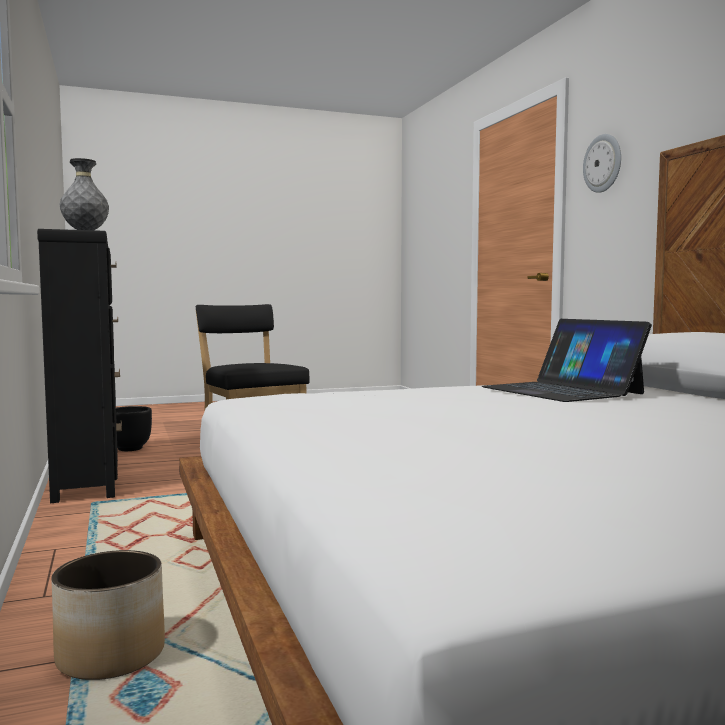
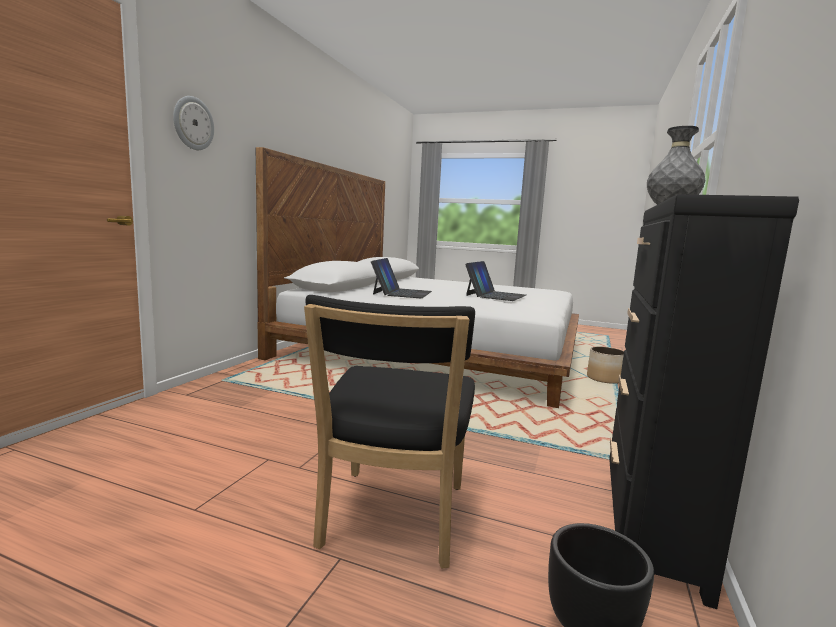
camera: 140 degrees left, 5 degrees up
(432, 413) = (495, 295): none -> laptop

